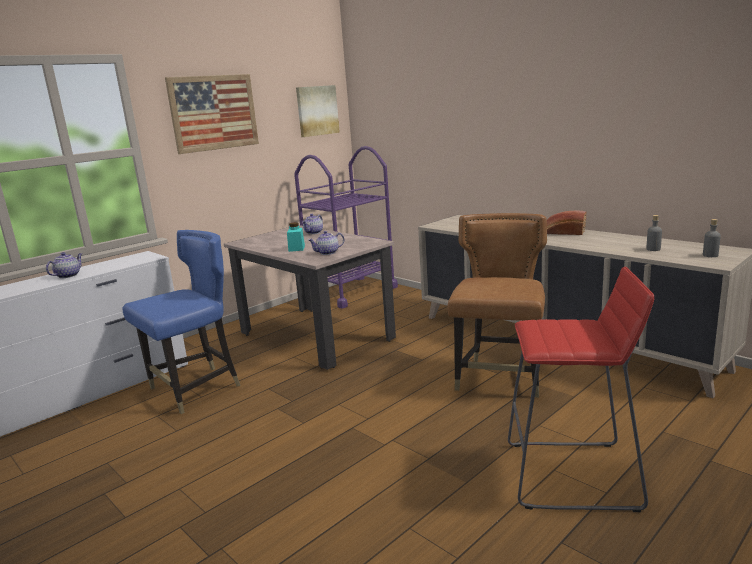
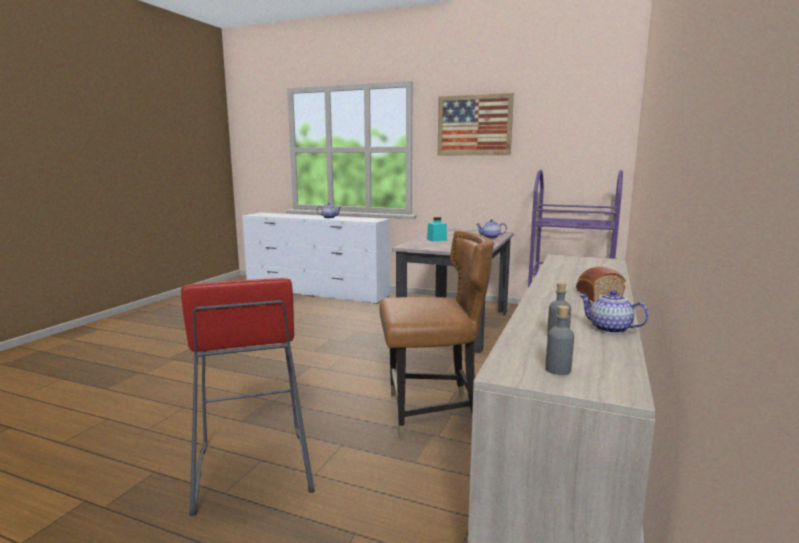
camera: 65 degrees right, 5 degrees down
(196, 389) = (345, 313): blue chair -> none
(317, 110) = (589, 129): picture -> none
(327, 253) = (429, 246): teapot -> teapot (609, 329)

